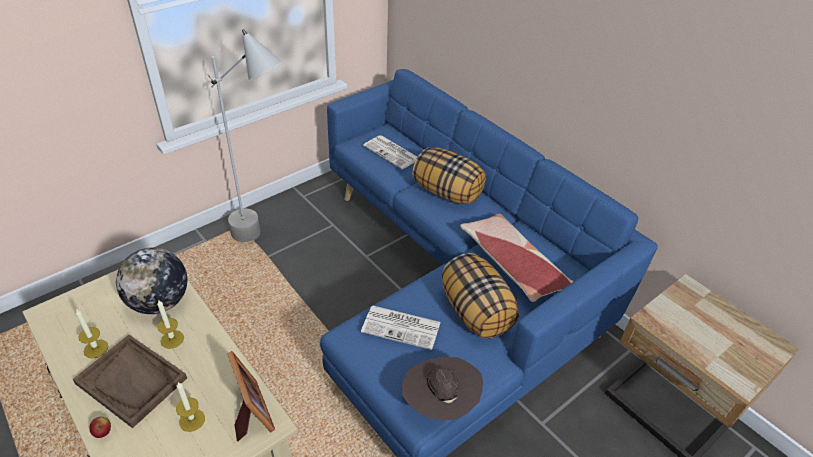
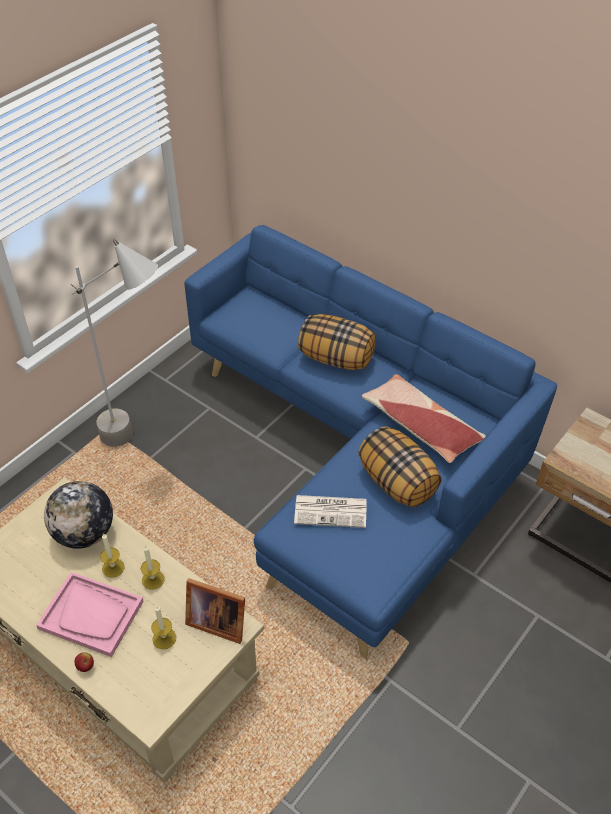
camera: 10 degrees left, 5 degrees up
(96, 349) = (42, 592): candle -> candle (153, 579)
(132, 381) = (91, 615): brown tray -> pink tray
(250, 413) = (216, 621): picture frame -> picture frame turned 150 degrees clockwise
(392, 153) = (265, 321): newspaper -> none
(440, 403) = (386, 575): brown hat -> none

